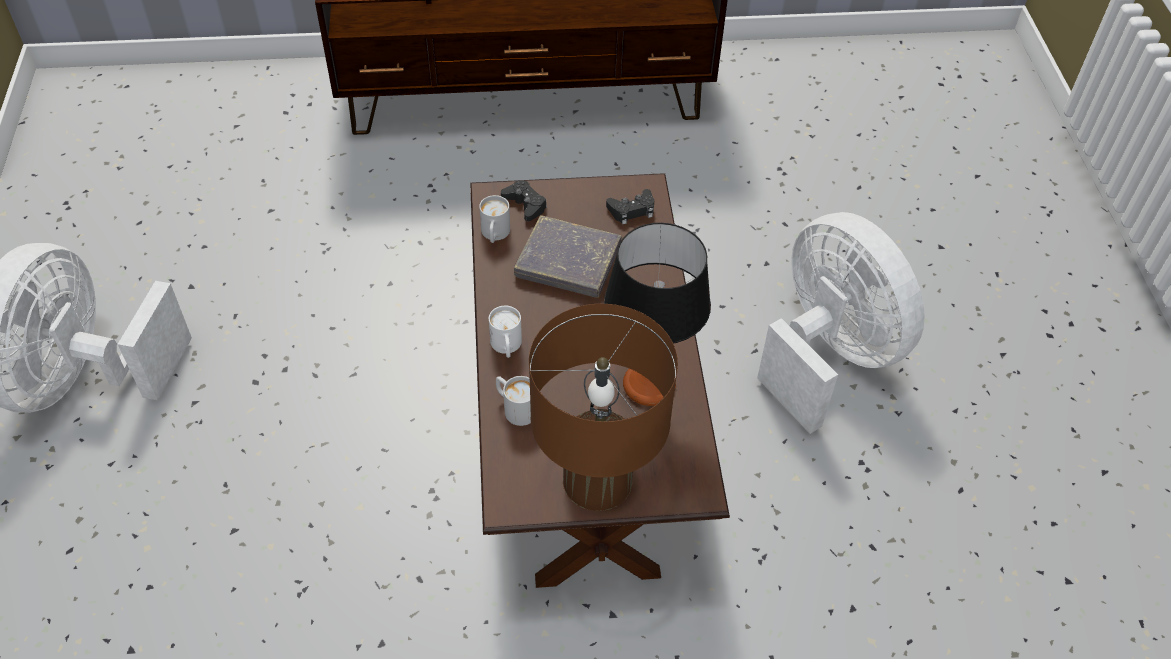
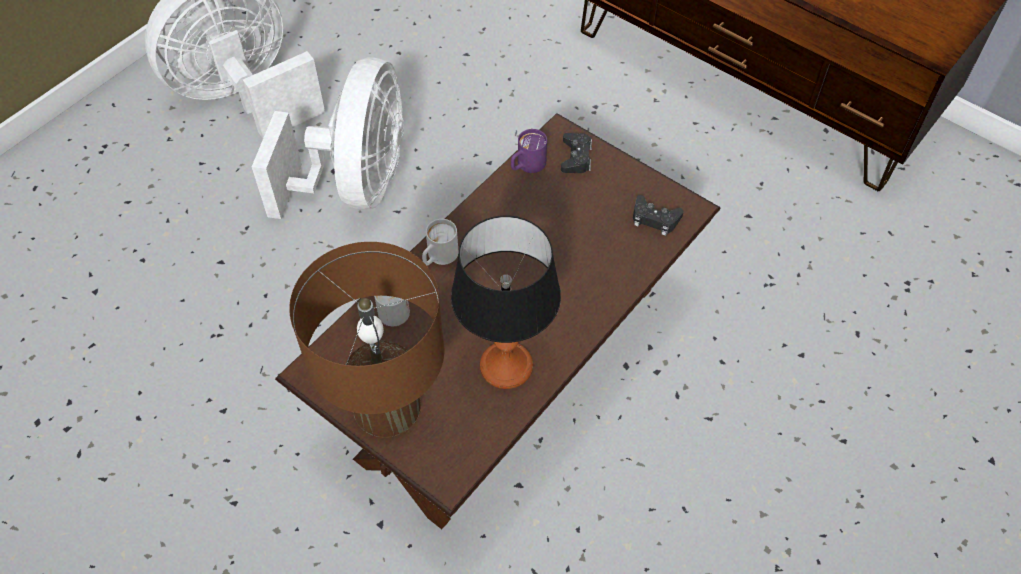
camera: 45 degrees right, 5 degrees up
(494, 235) = (526, 166): white mug -> purple mug
(568, 262) = (557, 225): grey book -> none
(827, 355) = (769, 471): white fan -> white fan (357, 184)

